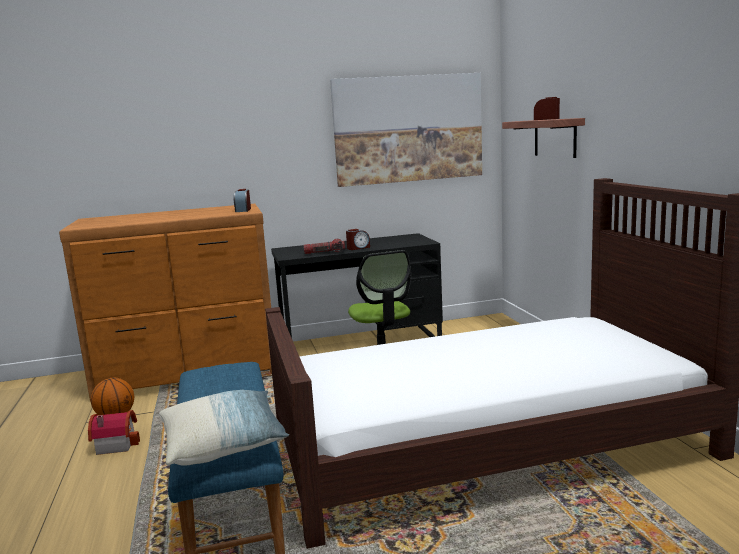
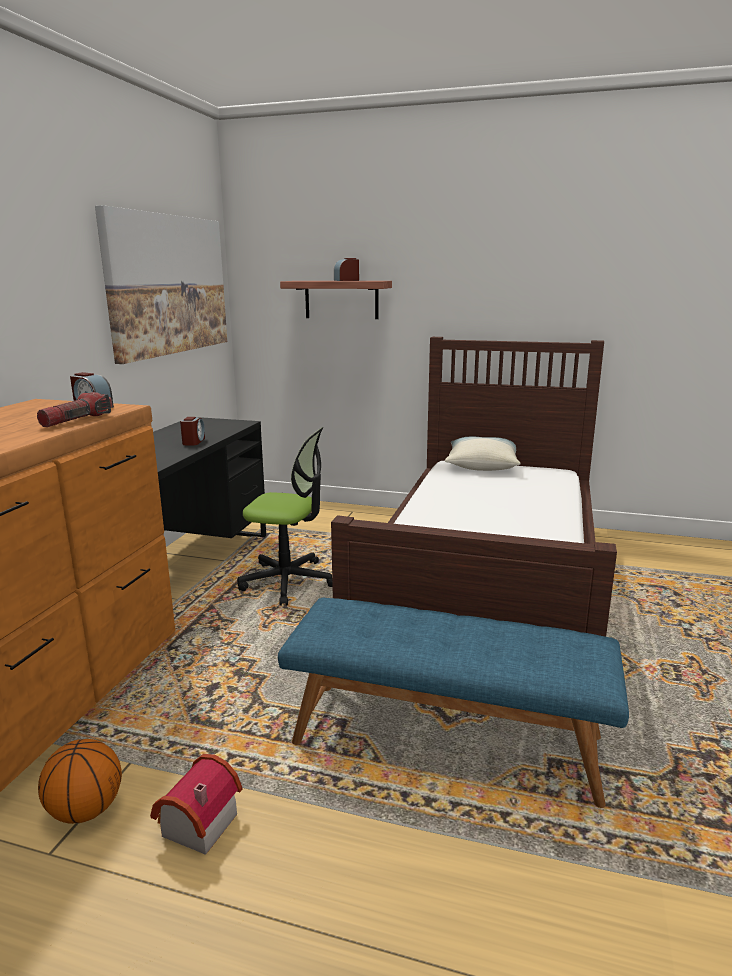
camera: 60 degrees left, 5 degrees up
(224, 444) = (565, 653): pillow -> pillow (482, 465)
(324, 253) = (175, 454): flashlight -> flashlight (77, 420)

